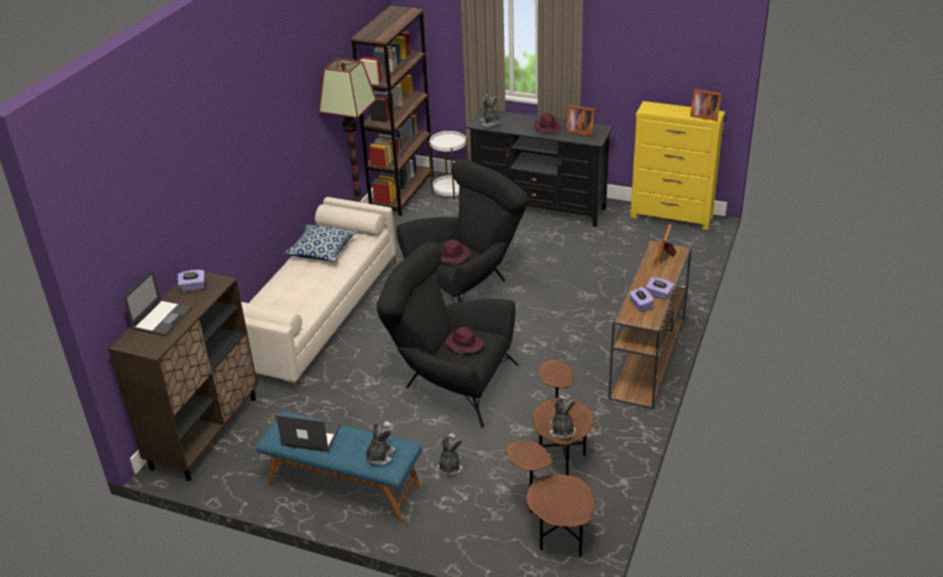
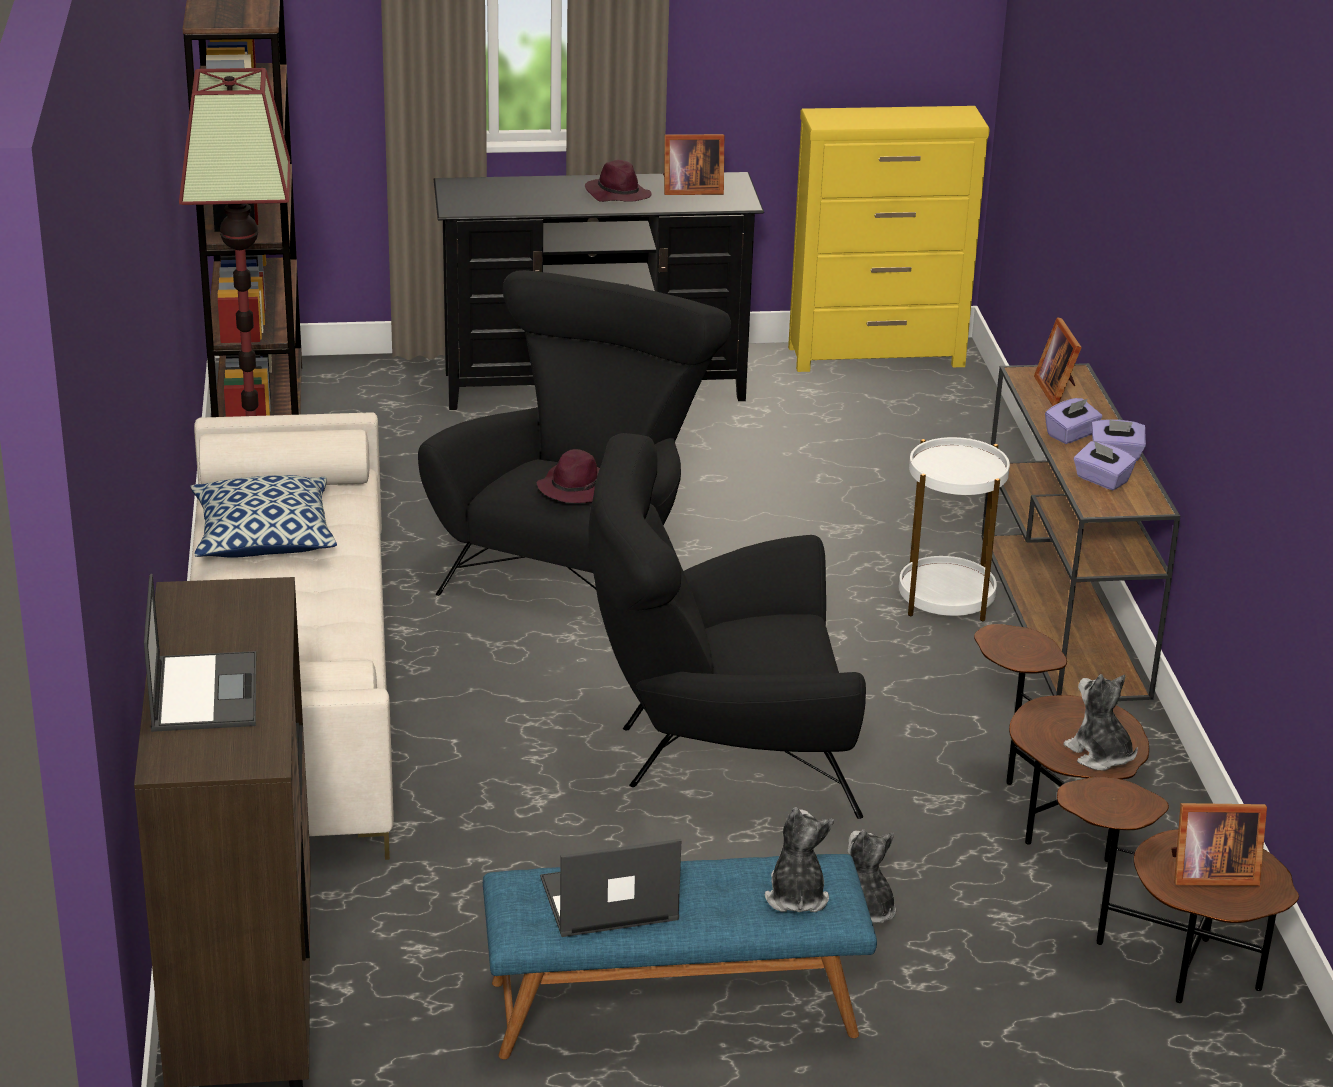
camera: 30 degrees left, 5 degrees down
(193, 287) = (208, 616): purple tissue box -> purple tissue box (1071, 435)
(450, 190) = (368, 388): white side table -> white side table (946, 599)
(463, 344) = (765, 646): purple hat -> none
(490, 123) = (485, 202): plush toy -> none
(704, 116) = (947, 119): picture frame -> picture frame (1209, 873)

